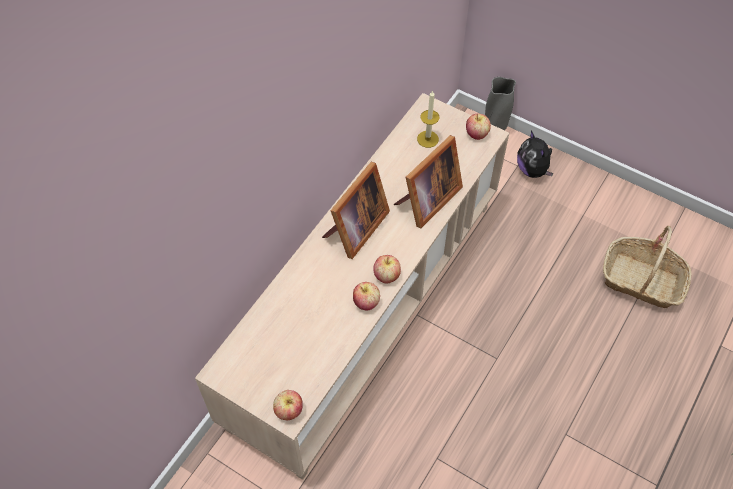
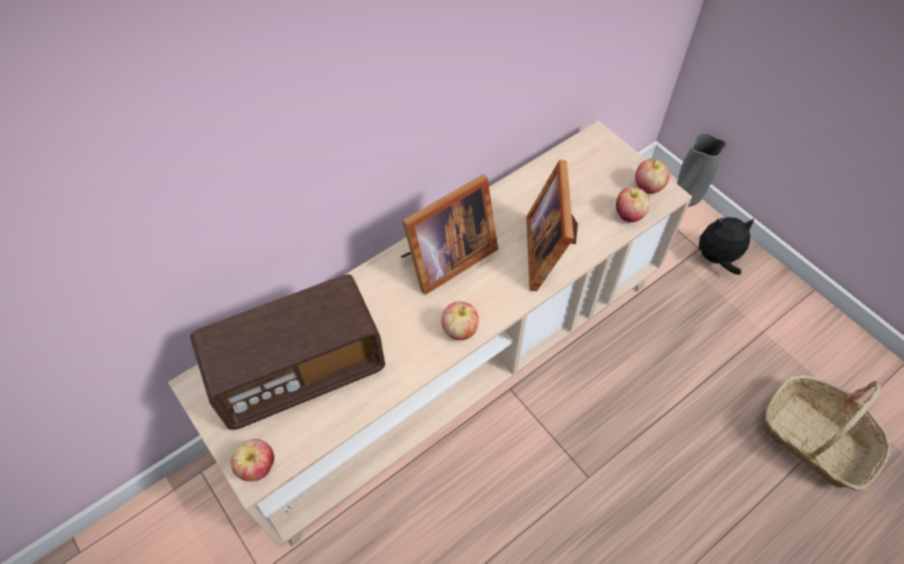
camera: 20 degrees right, 0 degrees up
(287, 340) = (300, 372): none -> radio
(366, 303) = (419, 356): apple -> apple (628, 215)
(426, 201) = (550, 250): picture frame -> picture frame turned 120 degrees clockwise
(427, 139) = (582, 176): candle -> none
(533, 170) = (716, 259): plush toy -> plush toy turned 90 degrees clockwise

